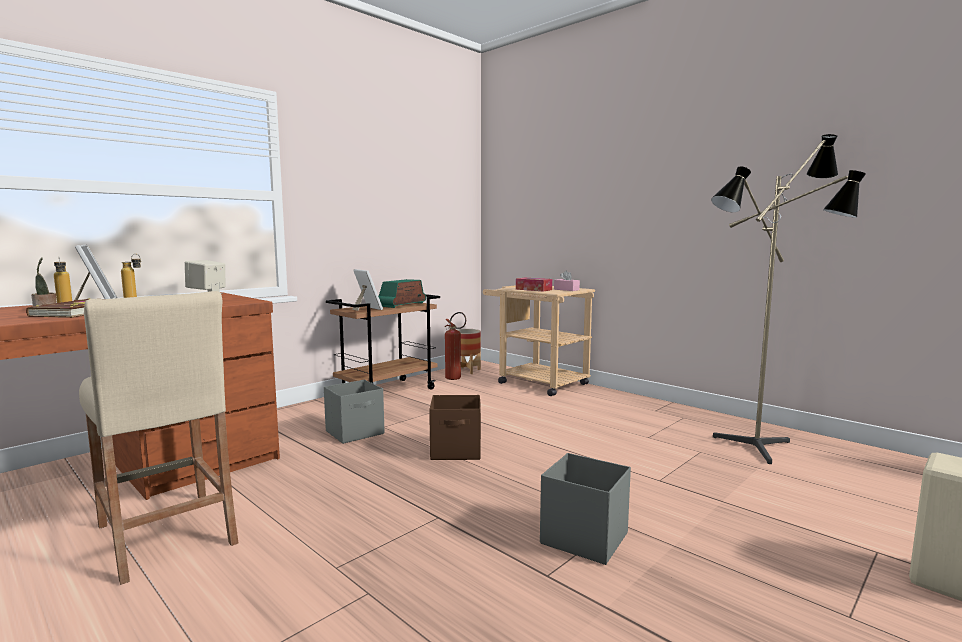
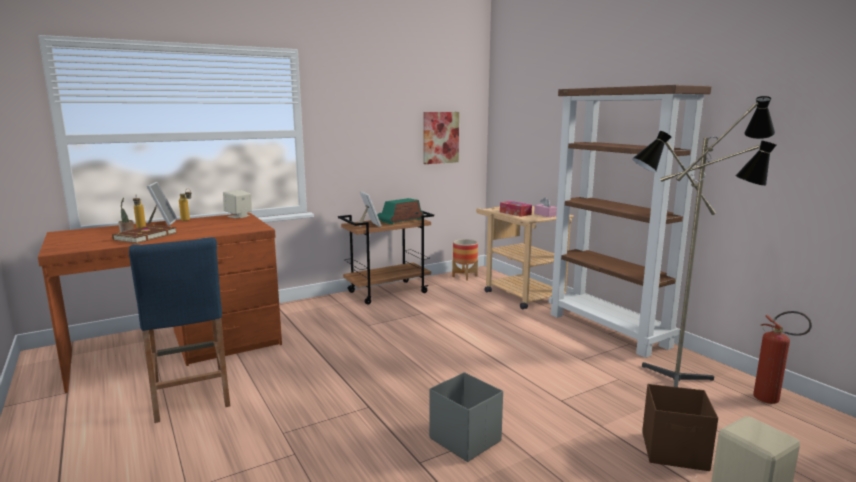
camera: 15 degrees right, 5 degrees up
(166, 534) = (190, 393): beige stool -> blue stool
(355, 432) = (345, 328): grey storage box -> none
(435, 213) = (440, 137): none -> picture
(455, 378) = (450, 284): fire extinguisher -> fire extinguisher (772, 401)
(456, 451) = (412, 353): brown storage box -> brown storage box (675, 452)
(653, 407) = (609, 330): none -> brown bookcase

